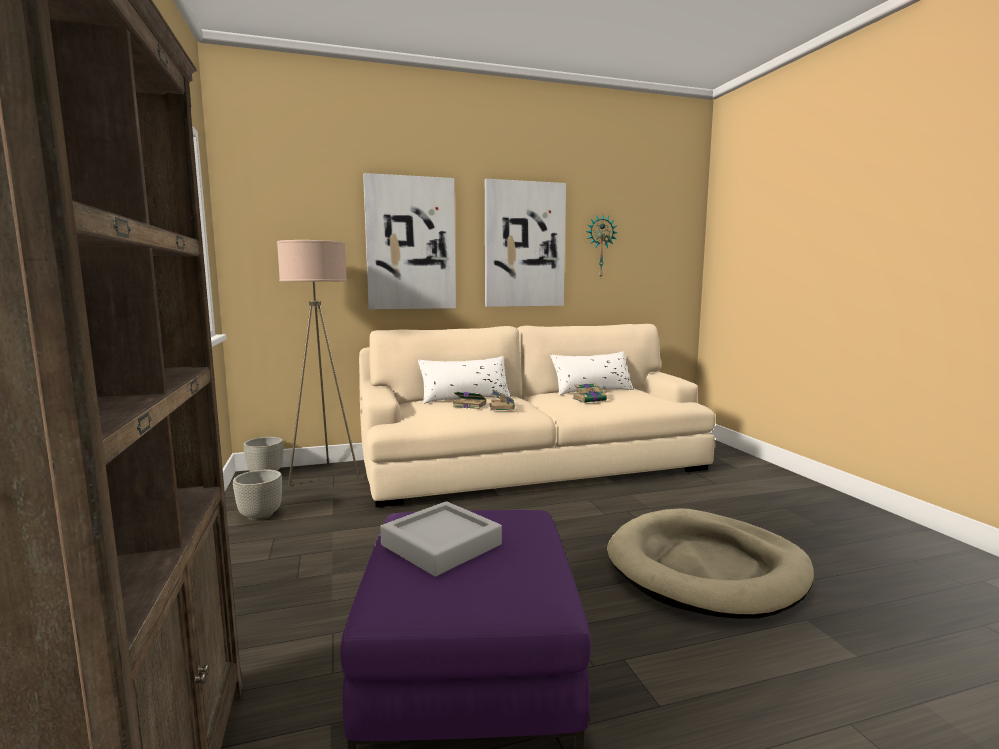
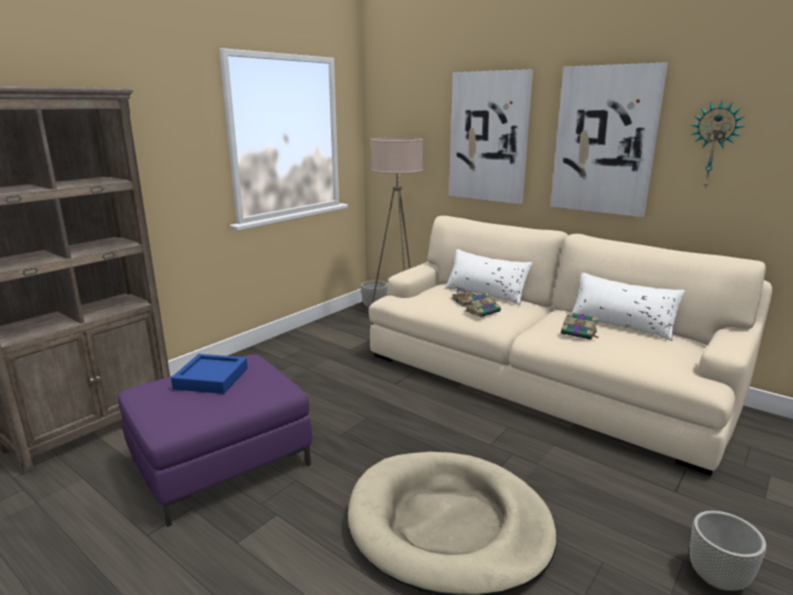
camera: 55 degrees right, 10 degrees up
(260, 516) = (322, 333): grey planter -> grey planter (716, 578)
(441, 545) = (211, 378): grey tray -> blue tray

